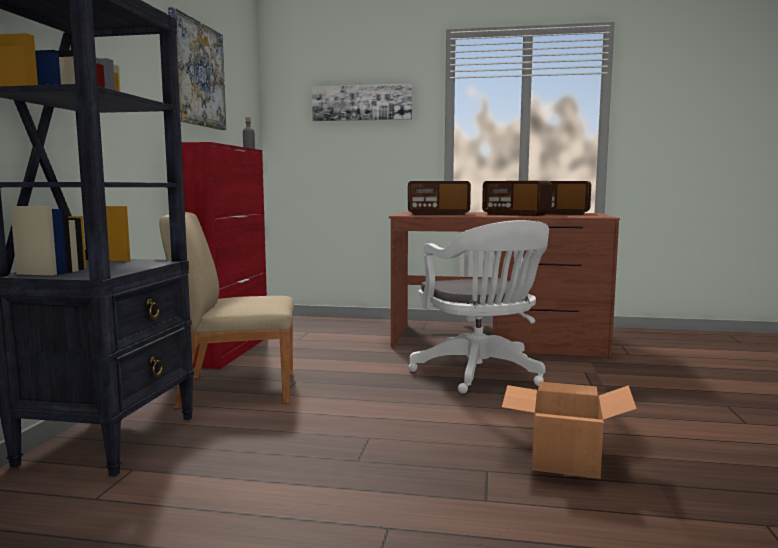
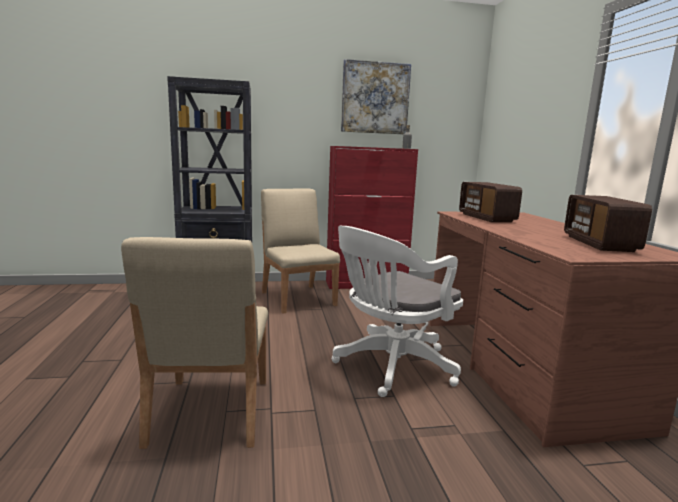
camera: 70 degrees right, 5 degrees up
(362, 103) = (533, 101): picture -> none
(516, 214) = (535, 232): radio -> none
(566, 460) = (209, 412): cardboard box -> beige chair

